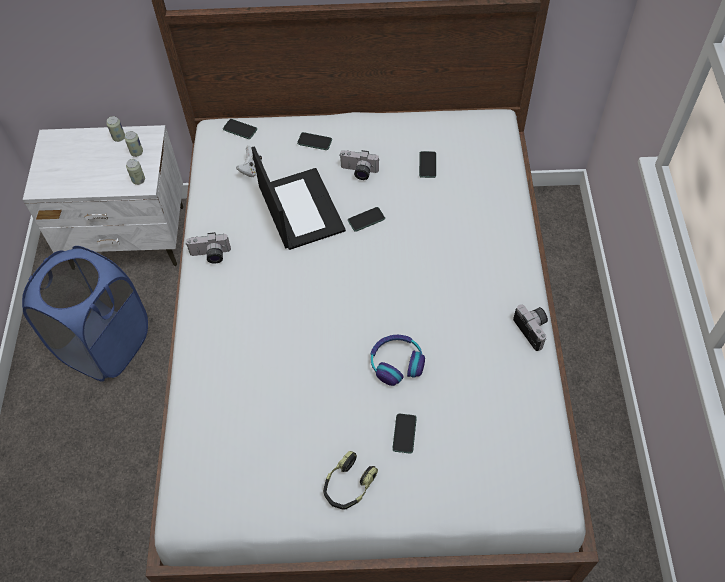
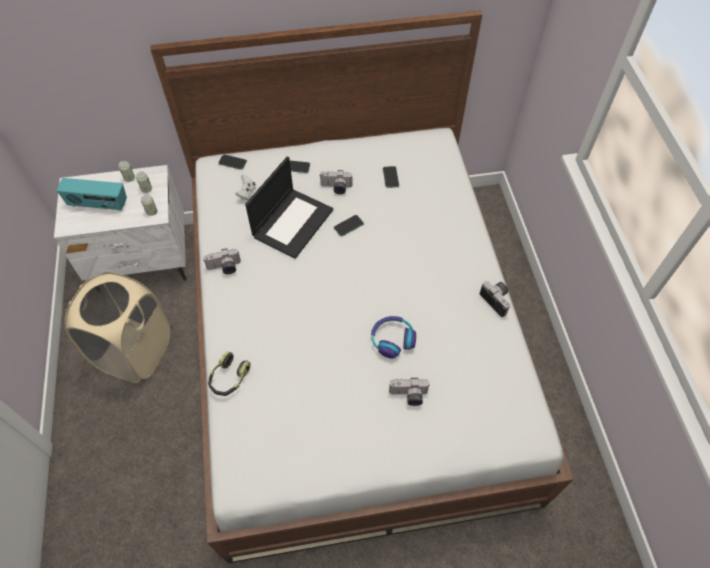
camera: 10 degrees left, 0 degrees up
(78, 165) = (98, 204): none -> radio
(105, 344) = (135, 352): blue laundry basket -> beige laundry basket
(300, 208) = (293, 222): laptop -> laptop turned 60 degrees clockwise
(348, 485) = (370, 444): headphones -> headphones (229, 378)
(404, 433) = (408, 396): phone -> camera

